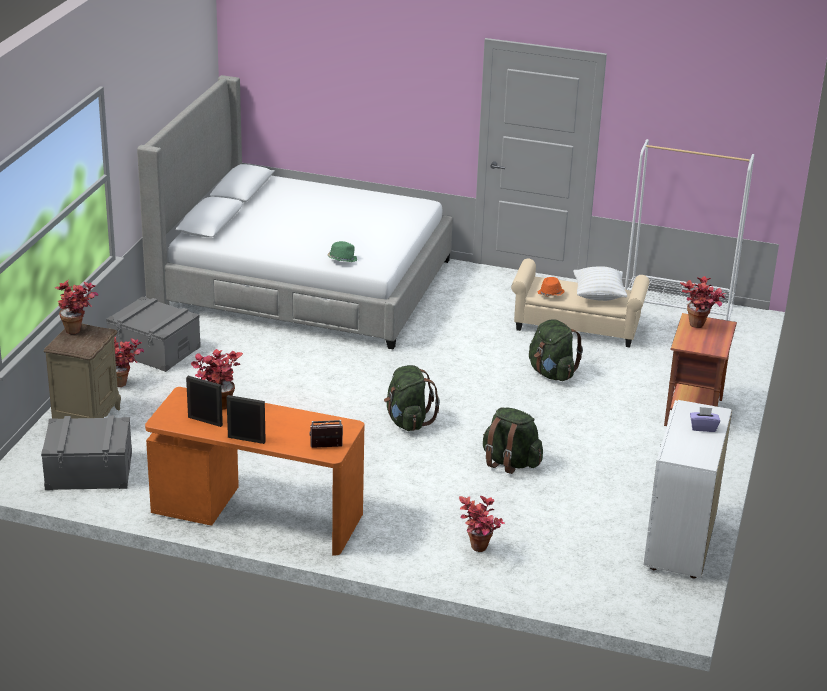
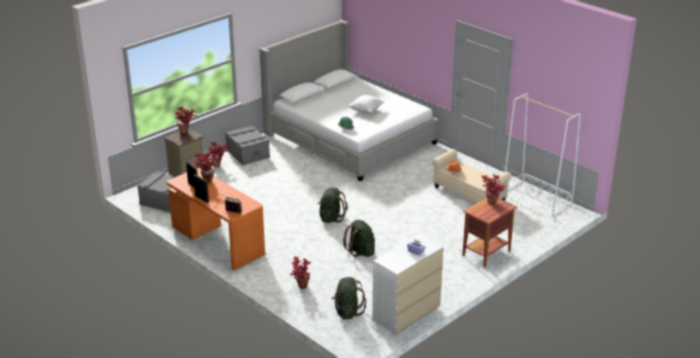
camera: 30 degrees right, 0 degrees up
(551, 373) = (430, 214): green backpack -> green backpack (347, 312)
(598, 296) = (479, 178): white pillow -> white pillow (366, 111)

